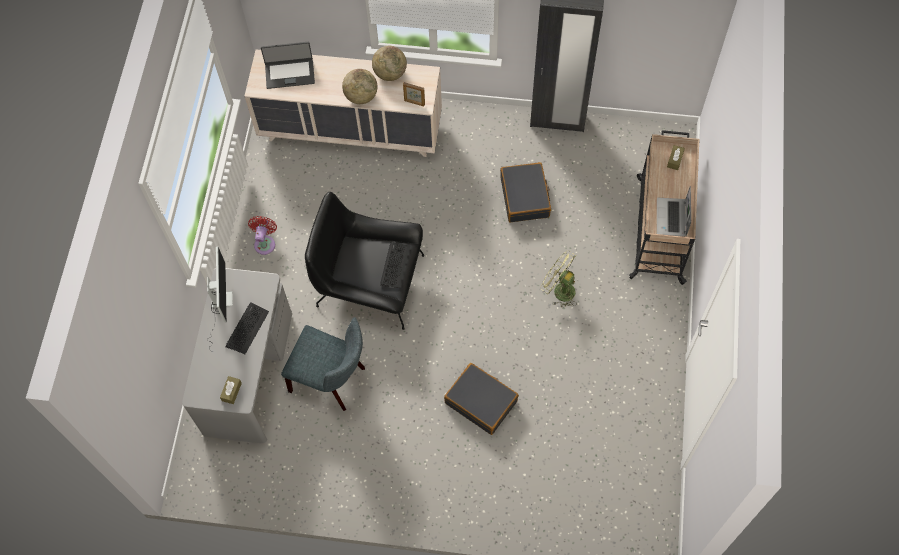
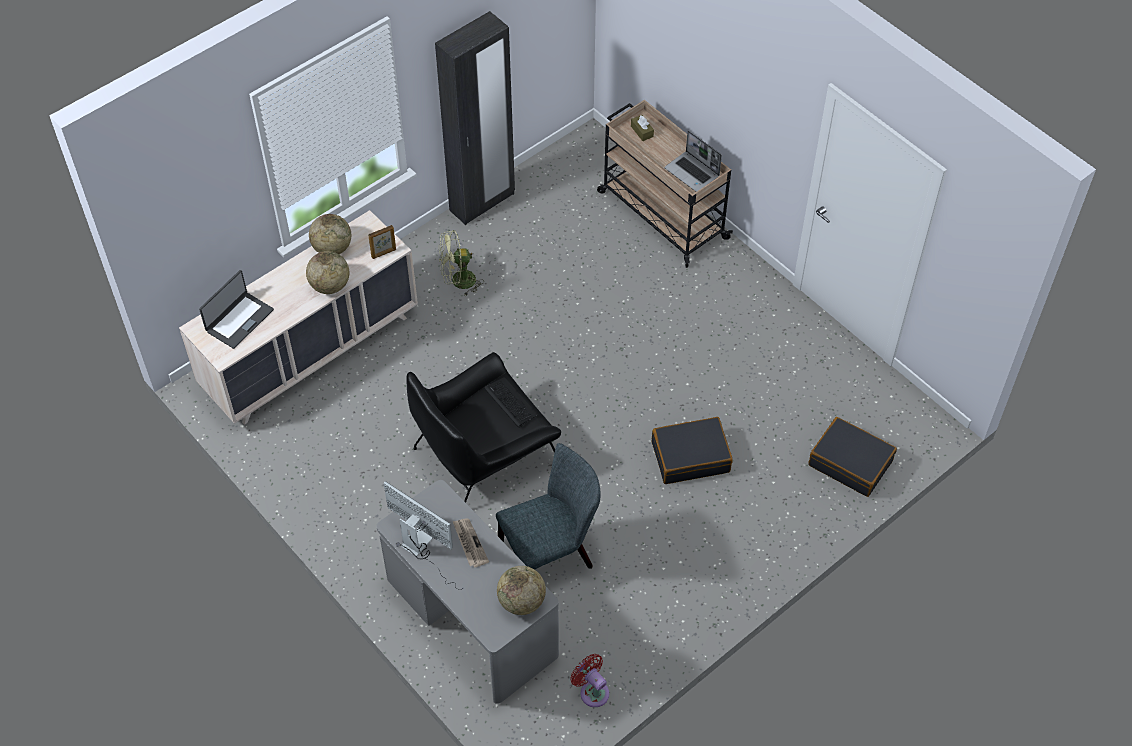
camera: 50 degrees left, 10 degrees down
(231, 392) = (521, 601): brown tissue box -> globe
(247, 328) = (469, 543): keyboard -> newspaper
(265, 242) = (350, 506): red fan -> red fan (592, 691)
(525, 197) = (529, 279): black suitcase -> black suitcase (850, 463)
(559, 290) = (644, 323): green fan -> green fan (458, 282)

